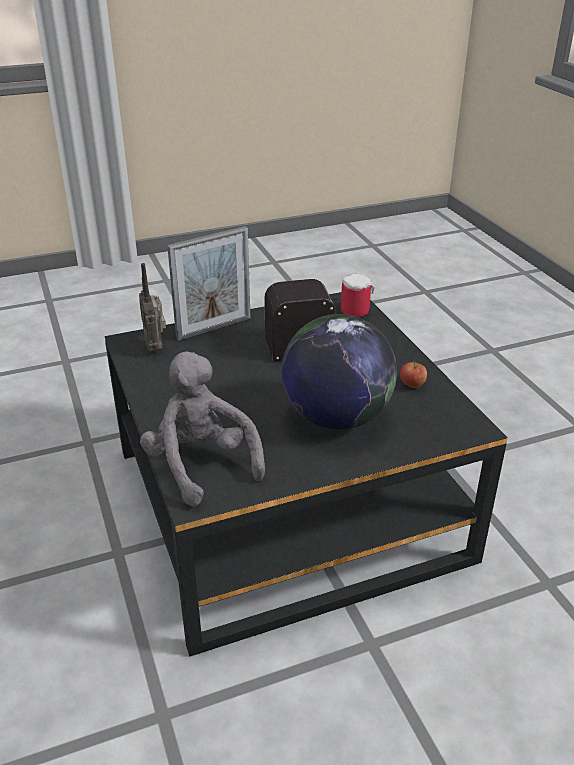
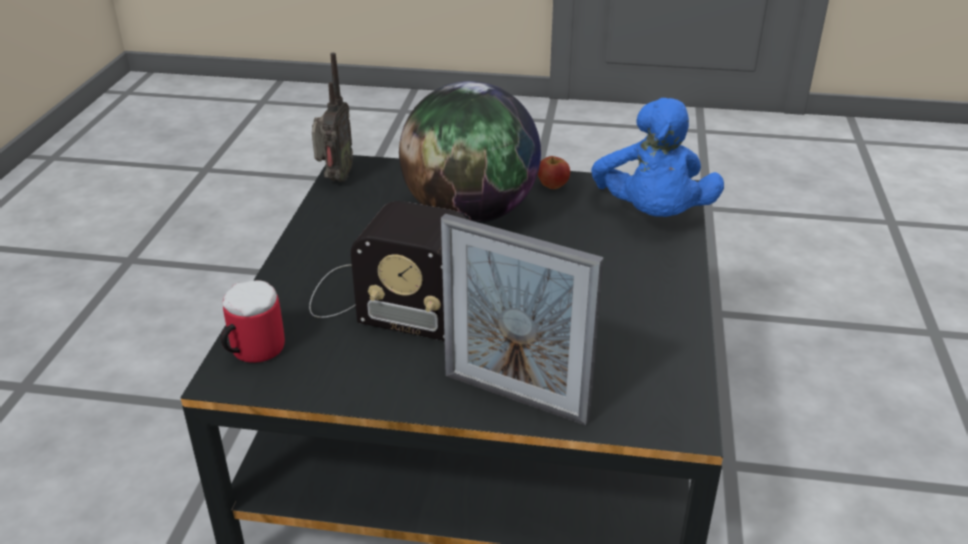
camera: 150 degrees left, 0 degrees up
(156, 347) = (636, 391): radio -> radio (335, 179)
(201, 464) = (652, 215): grey plush toy -> blue plush toy
(214, 328) = (515, 397): picture frame -> picture frame turned 150 degrees counterclockwise
(412, 385) = (345, 219): apple -> apple (553, 186)

